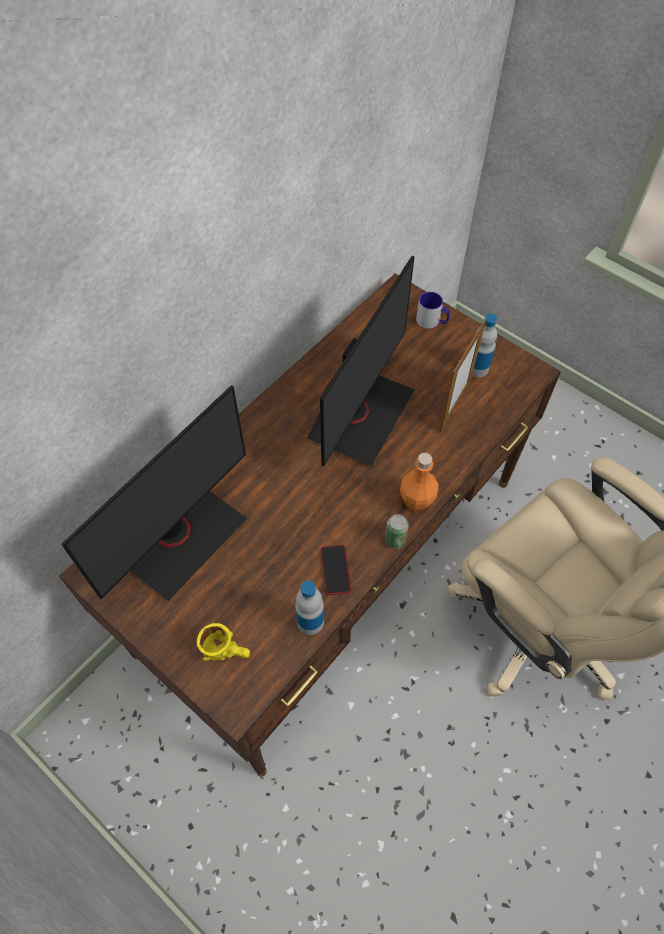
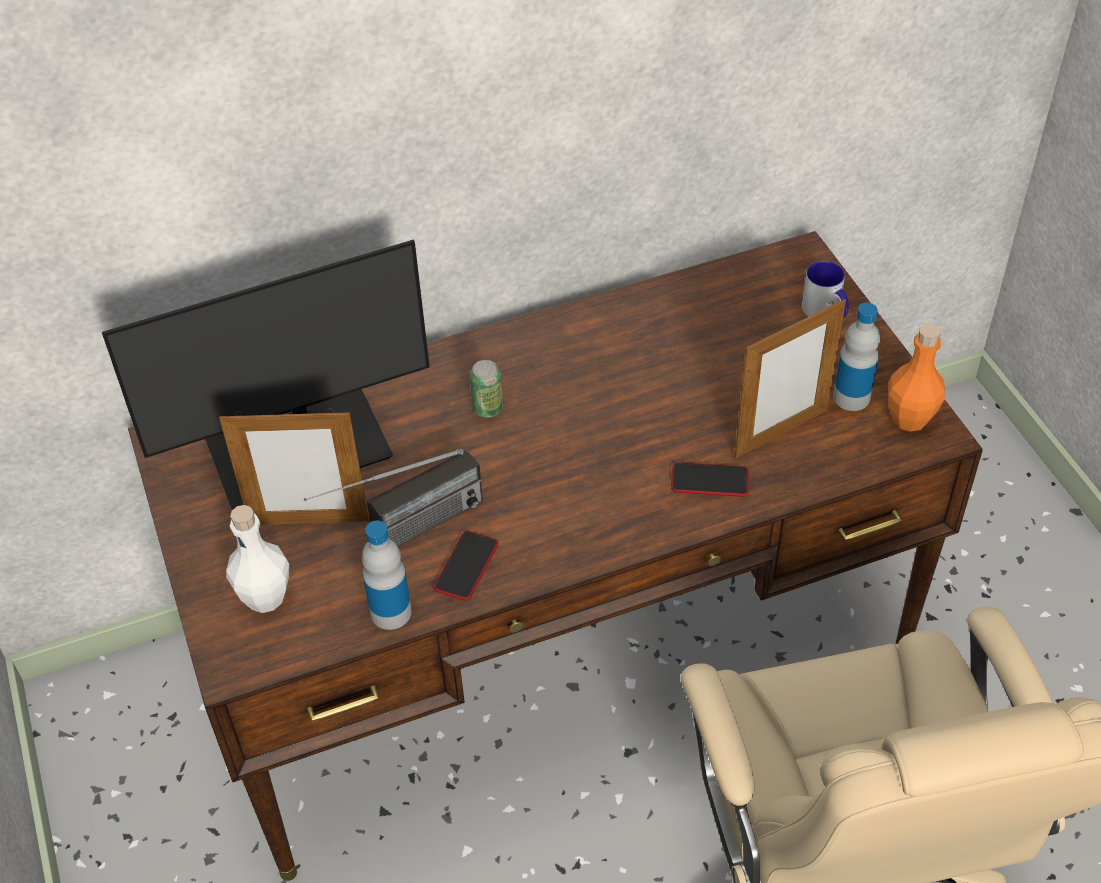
camera: 30 degrees right, 10 degrees down
(221, 586) = (309, 522): none -> picture frame
(227, 649) = (265, 597): yellow mug -> white bottle
(285, 567) = (403, 534): none -> radio
(359, 415) = (634, 392): monitor -> none
(395, 540) = (573, 565): can -> can (488, 408)
(416, 502) = (636, 531): orange bottle -> orange bottle (909, 418)
(436, 452) = (709, 480): none -> phone

